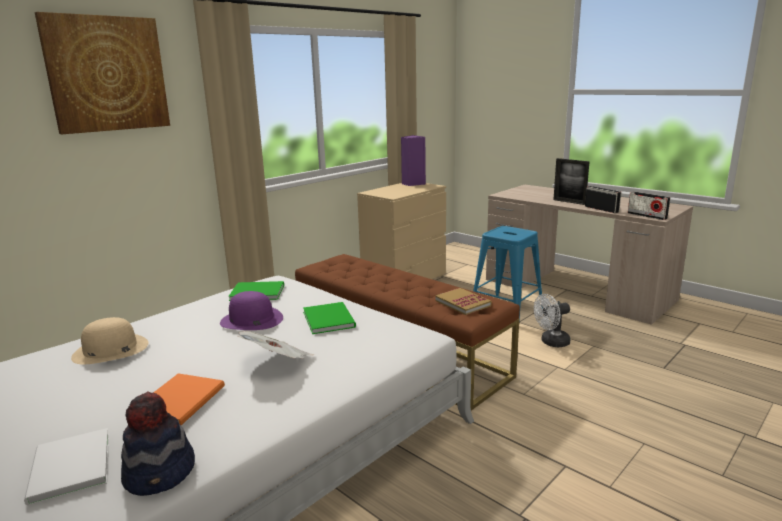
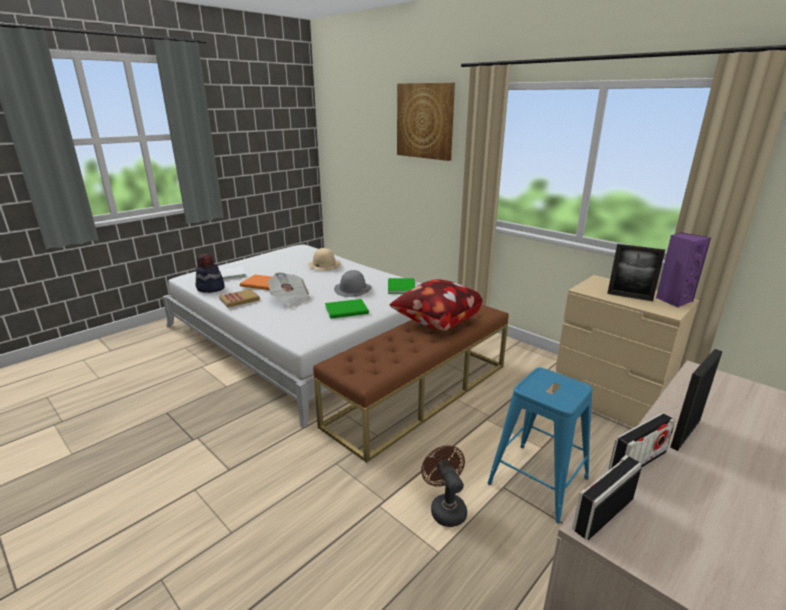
camera: 90 degrees right, 5 degrees up
(251, 320) = (352, 289): purple hat -> grey hat
(366, 278) = (435, 322): none -> pillow
(407, 189) = (629, 296): none -> picture frame
(463, 303) = (365, 361): book -> book (239, 300)
(551, 342) = (445, 508): white fan -> brown fan

